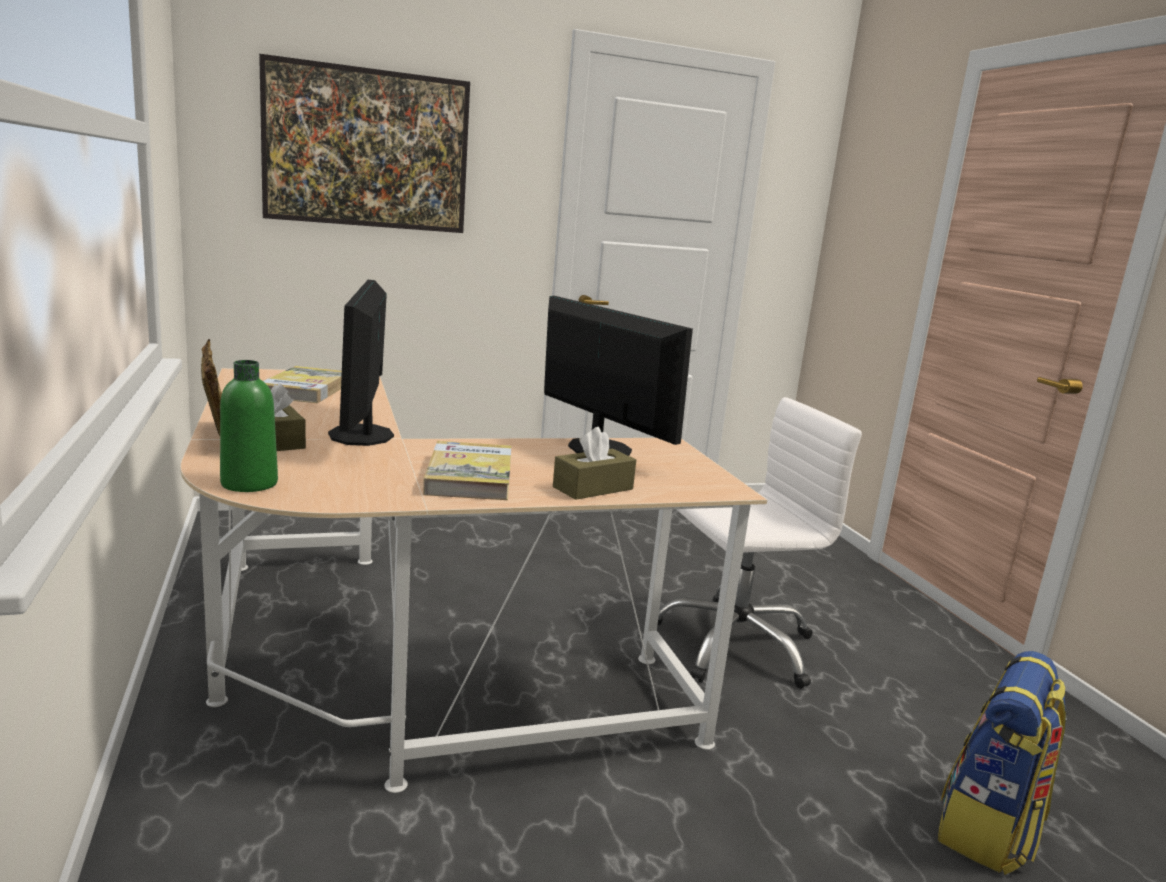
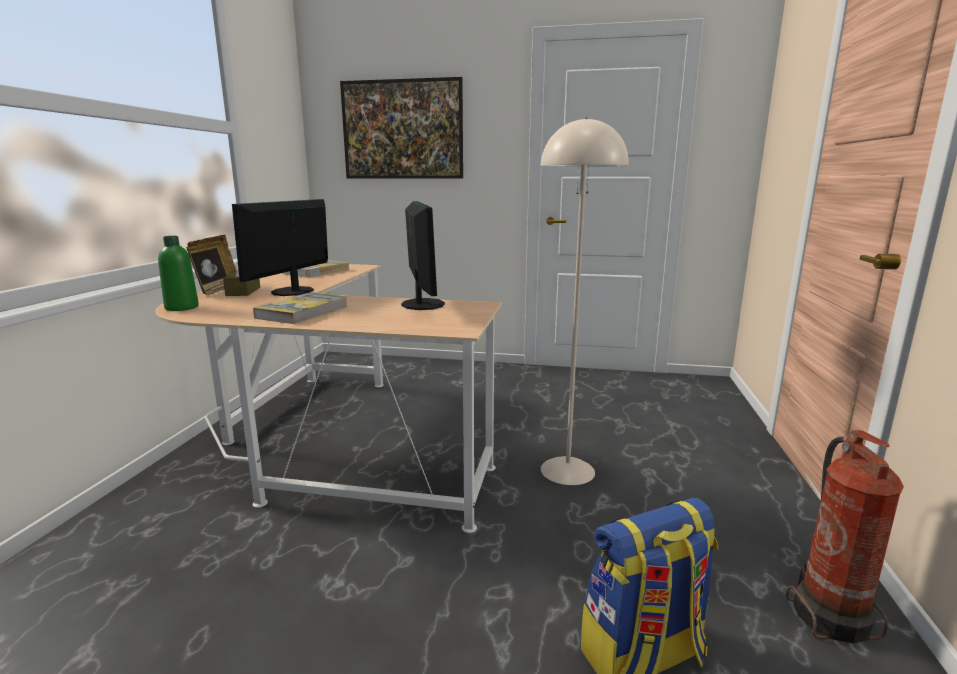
camera: 30 degrees right, 0 degrees up
(593, 488) = (363, 322): brown tissue box -> none
(734, 644) = (568, 470): white office chair -> beige floor lamp
(1072, 739) = (830, 614): none -> fire extinguisher

